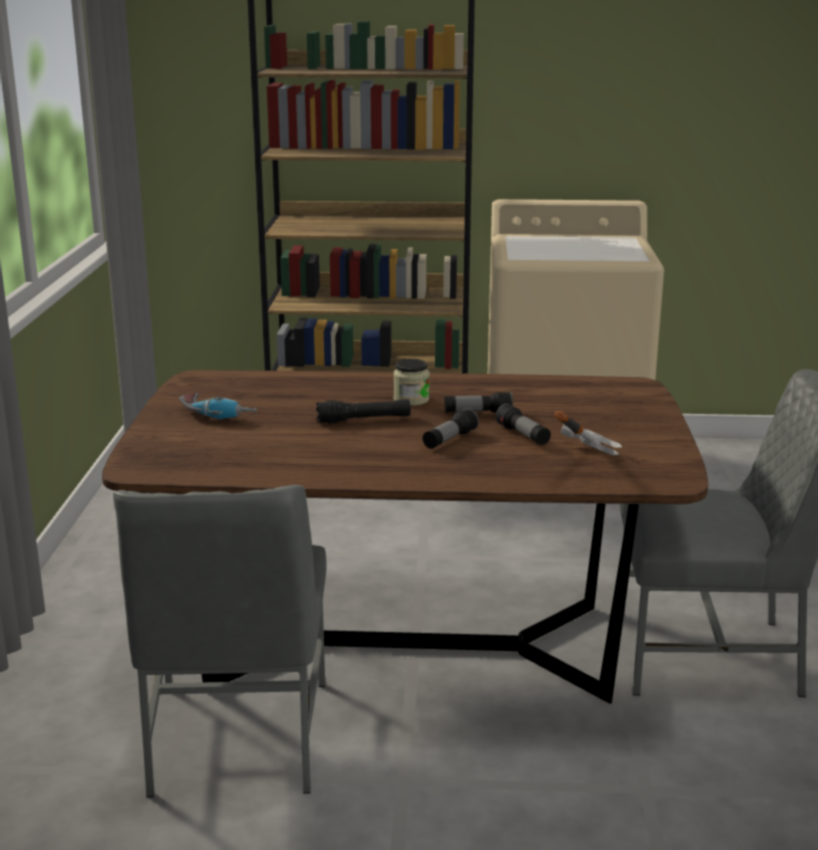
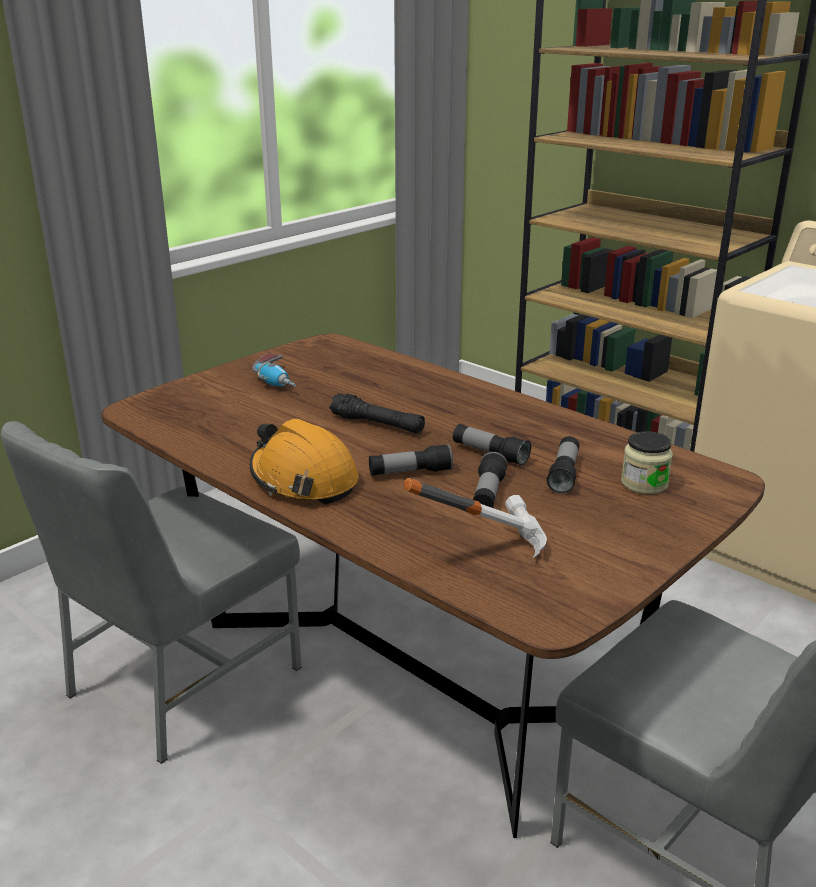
camera: 40 degrees right, 5 degrees up
(386, 467) = (303, 480): none -> orange hard hat
(411, 400) = (456, 418): jar -> jar (644, 484)
(544, 410) = (564, 474): none -> flashlight

